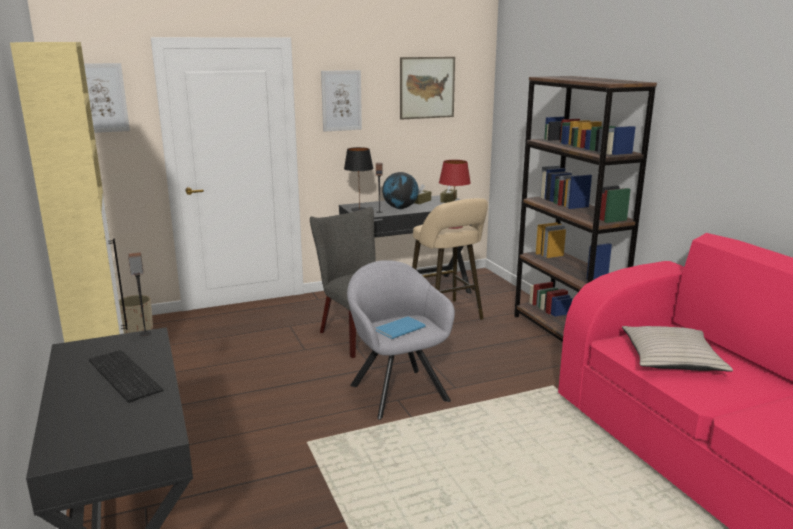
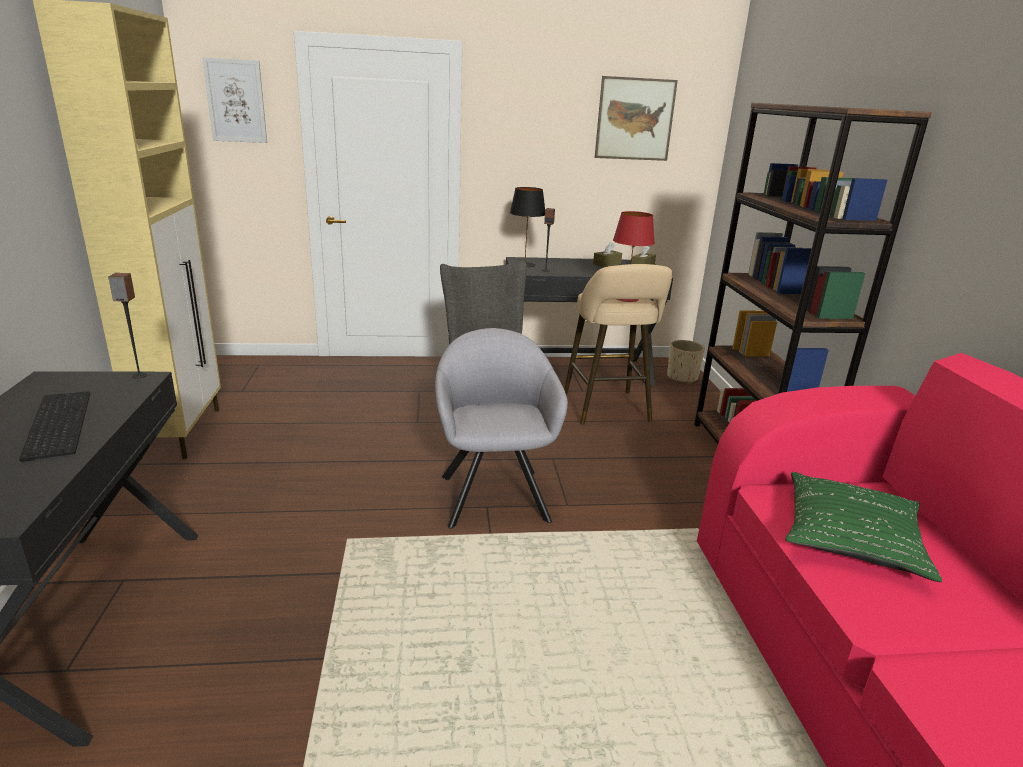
camera: 15 degrees right, 5 degrees up
(138, 330) = (260, 370): beige planter -> beige planter (682, 377)
(341, 100) = (520, 127): picture -> none
(398, 328) = (493, 418): blue book -> none
(400, 208) = (575, 269): globe -> none
(671, 359) = (851, 537): beige pillow -> green pillow

